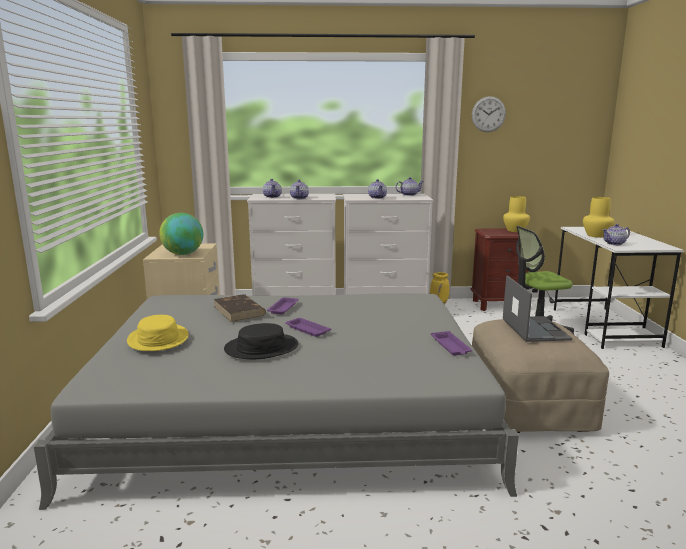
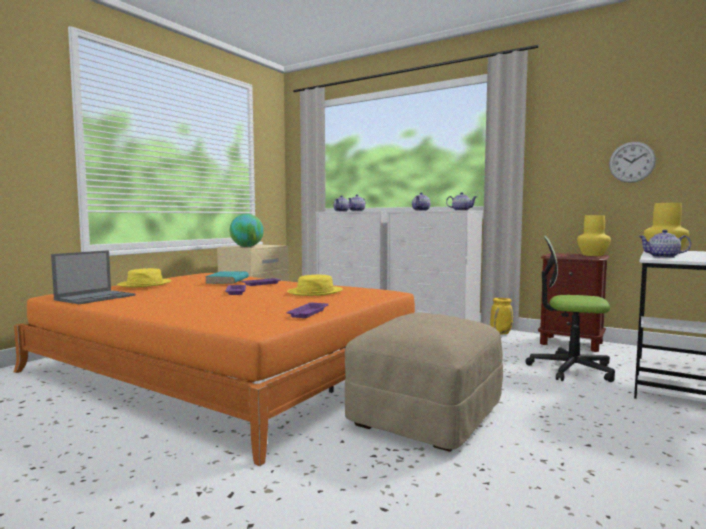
camera: 35 degrees right, 10 degrees down
(239, 311) = (227, 280): brown book -> turquoise book
(261, 348) = (180, 294): black hat -> none
(291, 410) = (227, 367): grey bed -> orange bed
(371, 312) = (315, 292): none -> yellow hat
(488, 114) = (564, 126): wall clock -> wall clock (631, 162)
(534, 329) = (427, 318): laptop -> laptop (96, 297)

